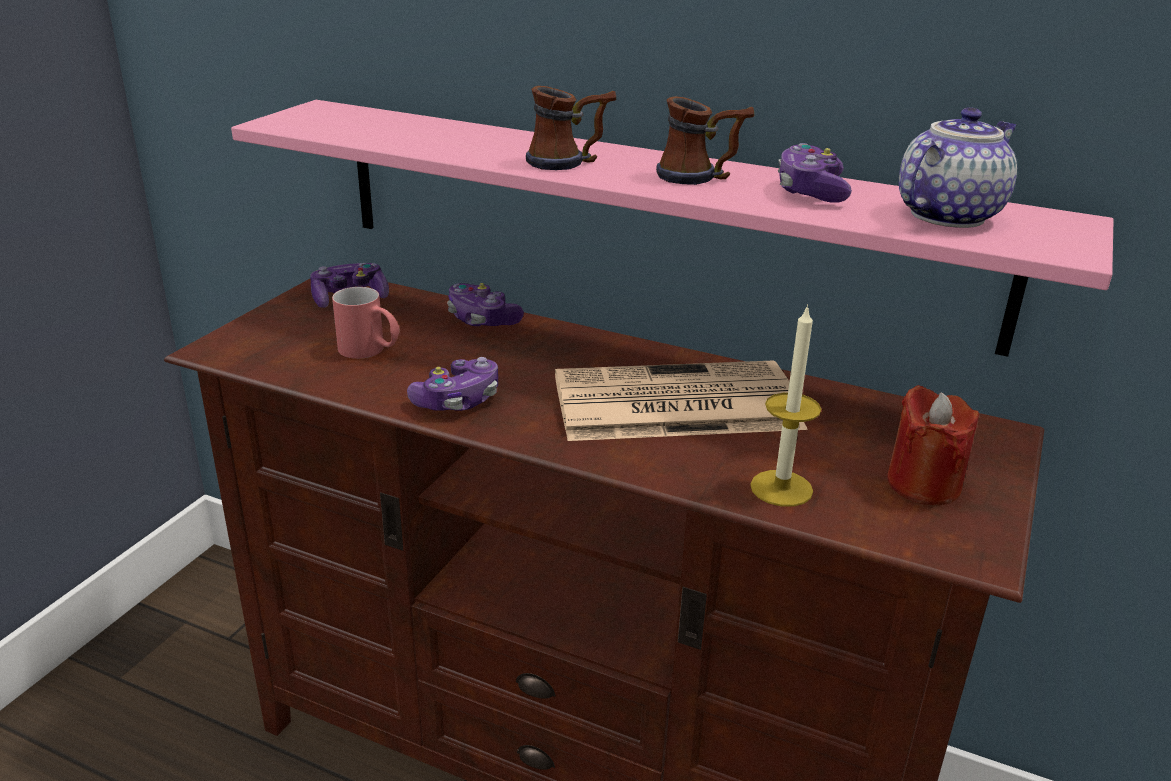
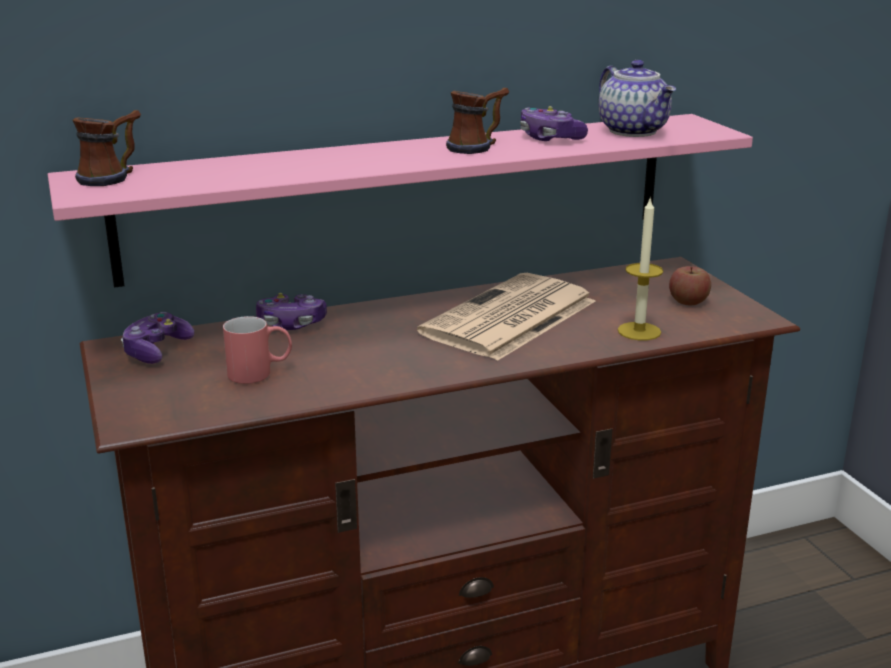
camera: 45 degrees left, 5 degrees down
(457, 400) = (387, 371): game controller -> none
(570, 162) = (383, 160): mug -> mug (113, 177)
(923, 484) = (688, 301): red candle -> apple
(946, 215) = (634, 131): teapot -> teapot turned 150 degrees clockwise

